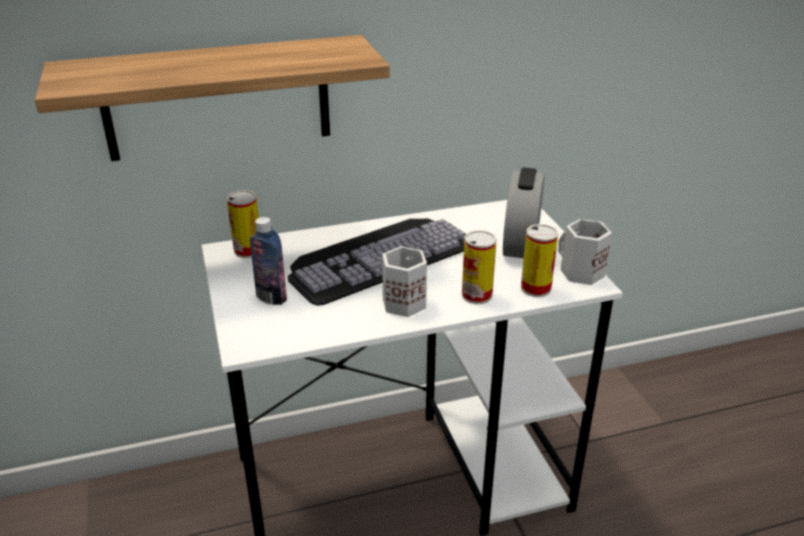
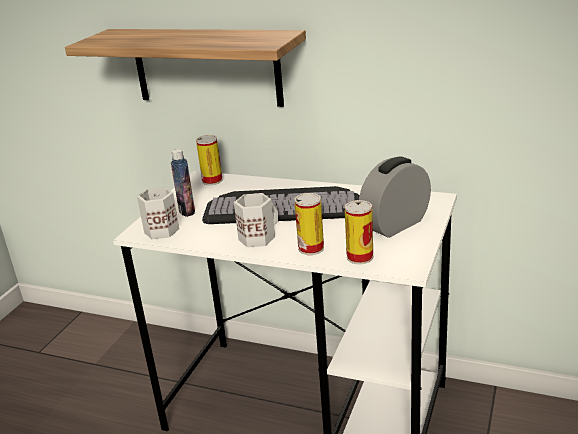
camera: 40 degrees right, 5 degrees down
(579, 273) = (411, 257): white mug -> white mug (160, 230)

